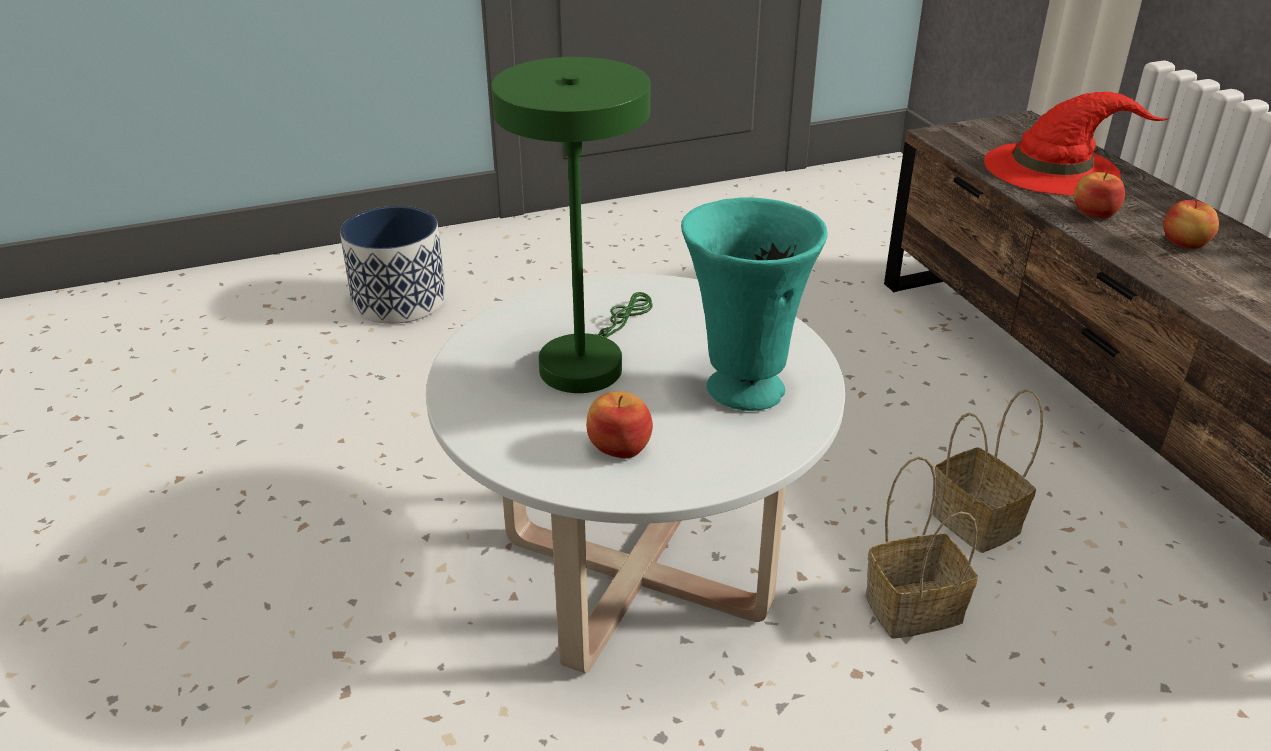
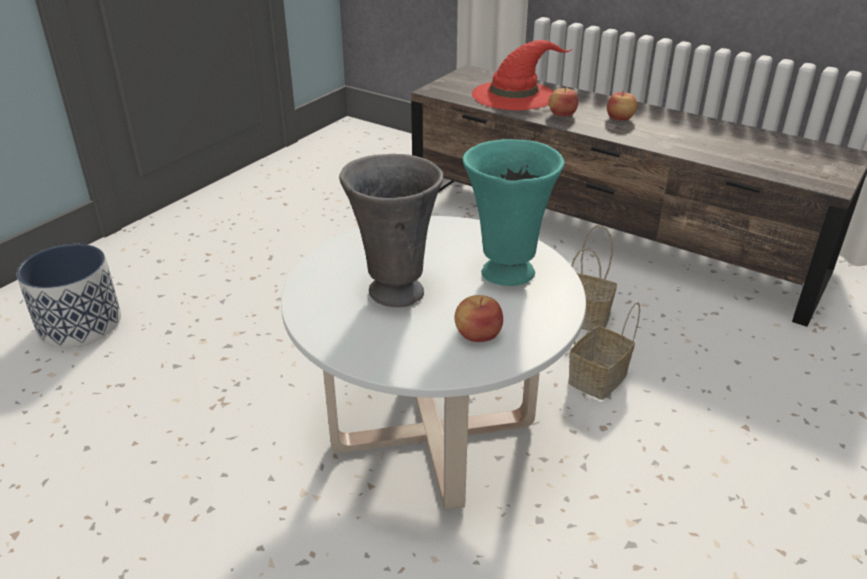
camera: 35 degrees left, 0 degrees up
(587, 361) = (394, 291): green table lamp -> grey vase

